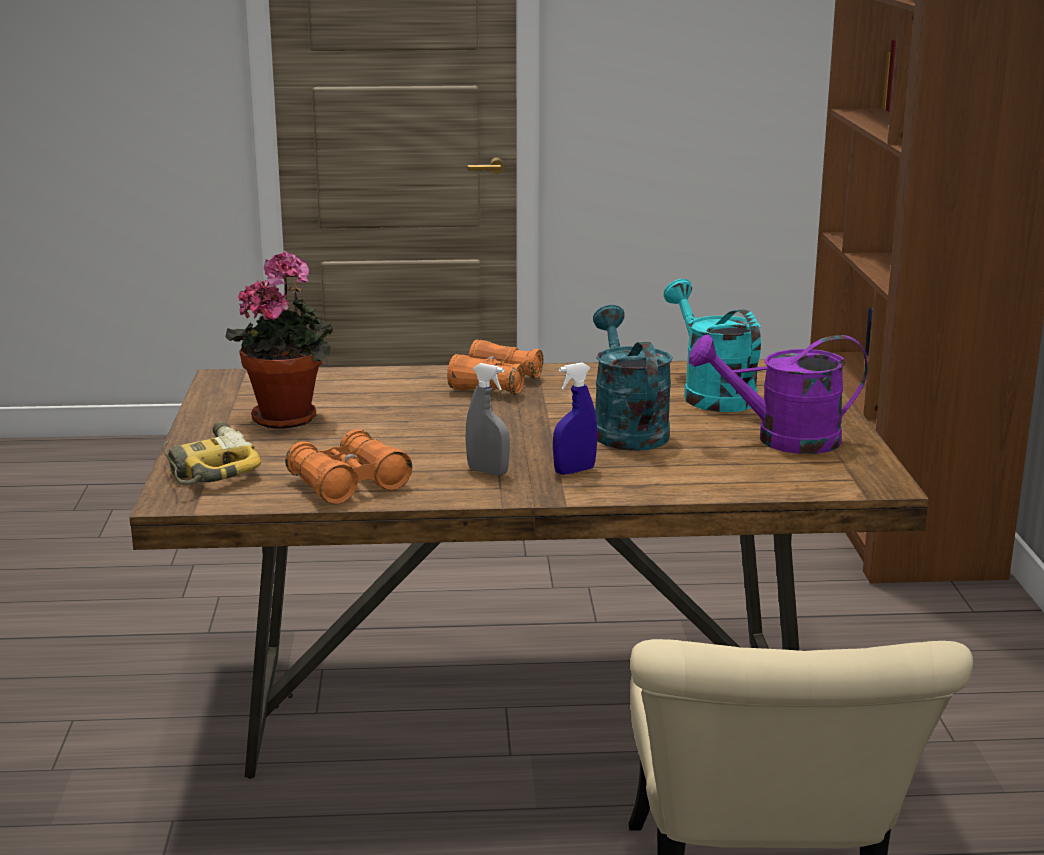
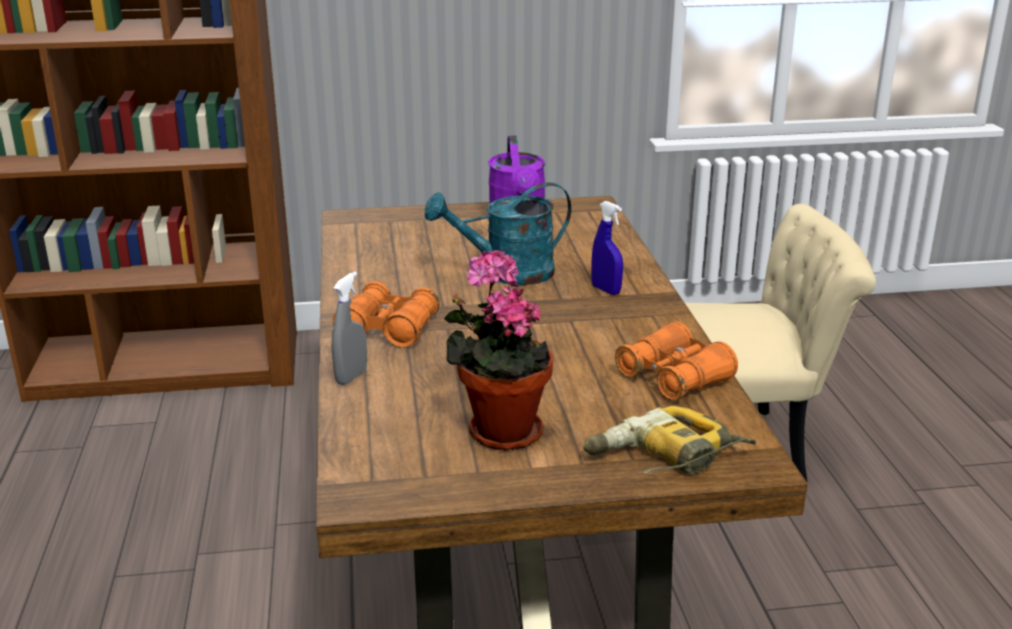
camera: 95 degrees left, 5 degrees up
(487, 471) = (620, 321): grey spray bottle -> grey spray bottle (351, 376)
(711, 394) = (416, 245): turquoise watering can -> none

